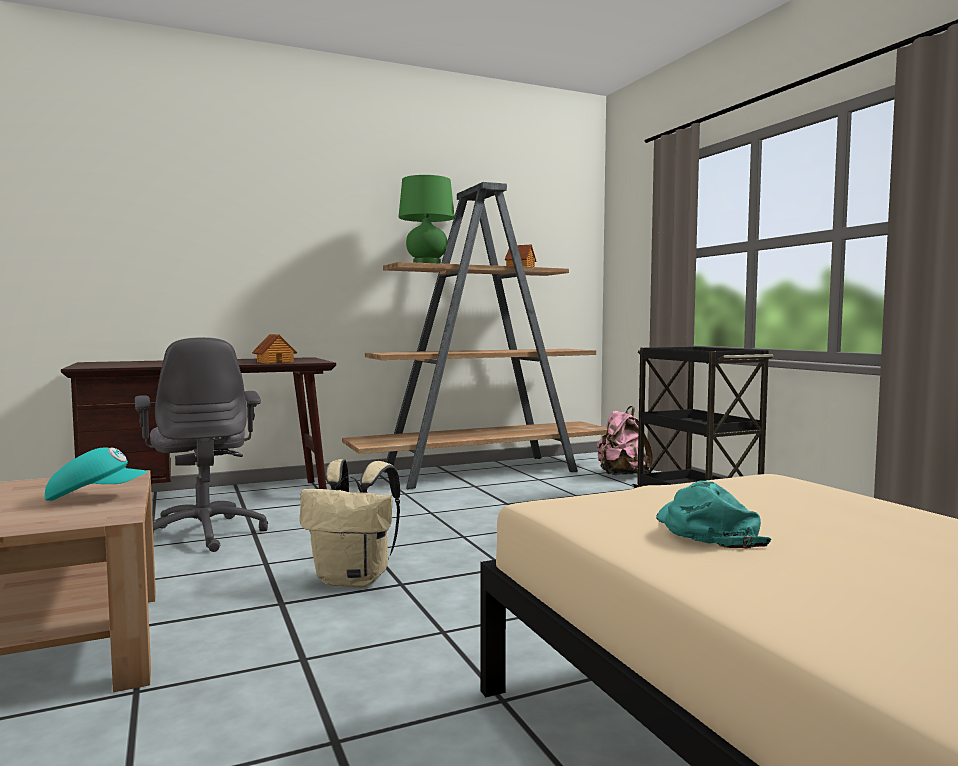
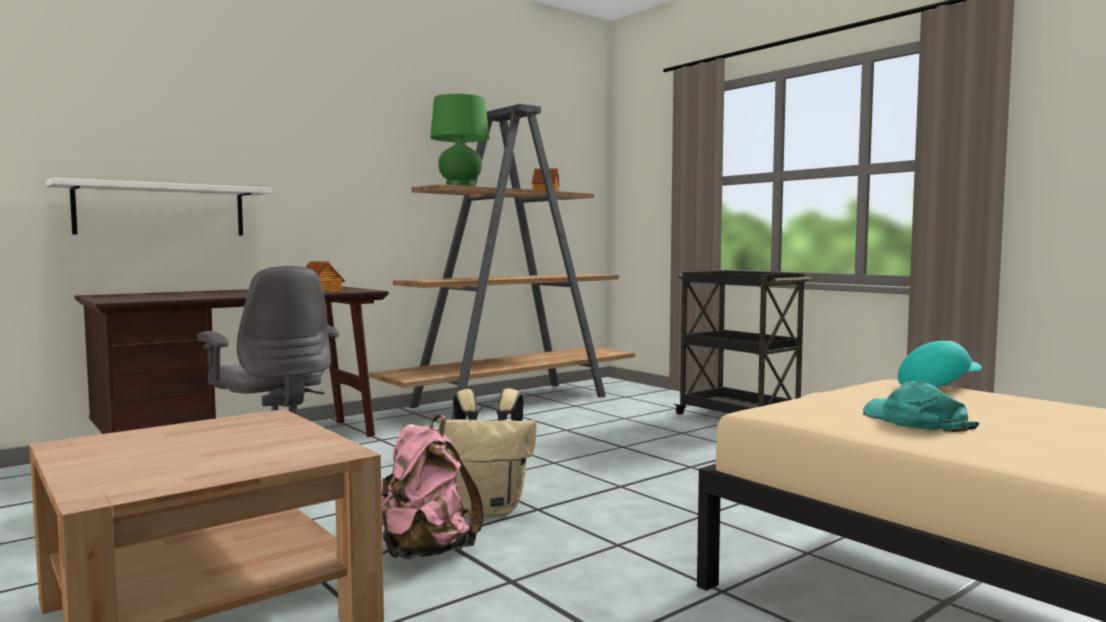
camera: 15 degrees left, 0 degrees up
(96, 497) = (283, 436): turquoise cap -> turquoise cap (937, 386)
(153, 289) = (161, 210): none -> white shelf
(621, 475) = (649, 397): pink backpack -> pink backpack (424, 552)

